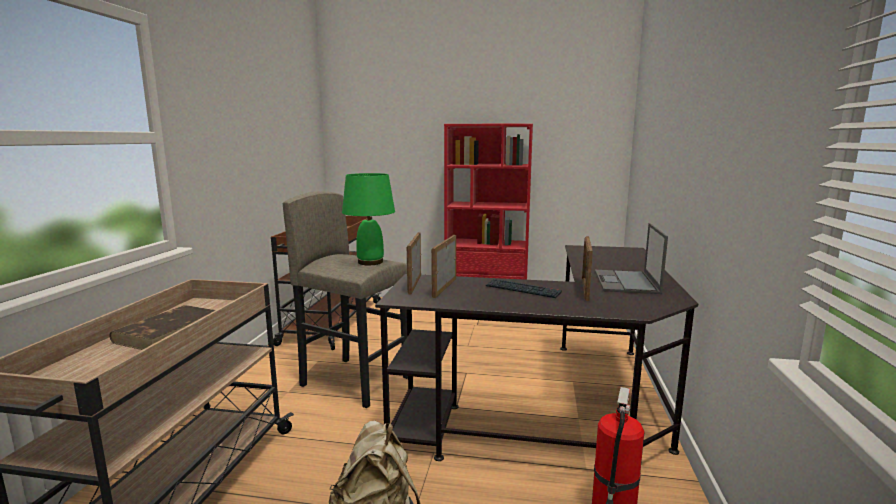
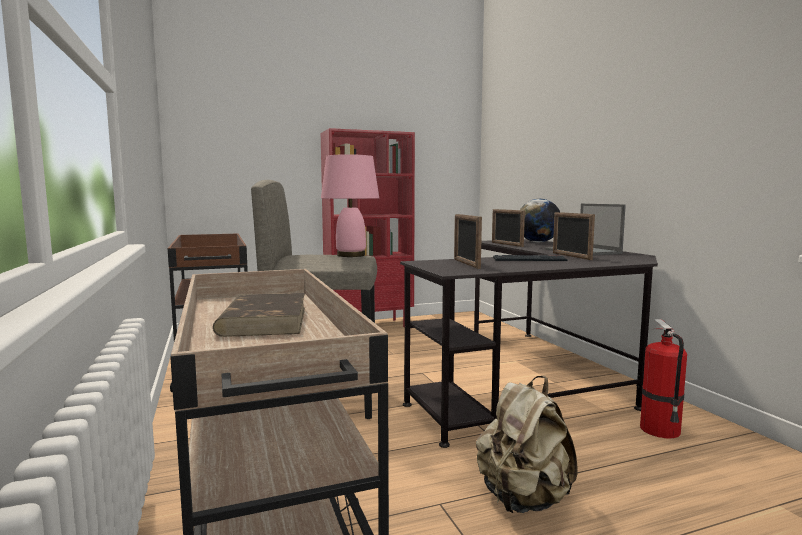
camera: 30 degrees left, 5 degrees down
(371, 262) = (351, 255): green table lamp -> pink table lamp
(414, 284) = (433, 264): picture frame -> picture frame (506, 244)
(628, 256) = (538, 242): none -> globe

